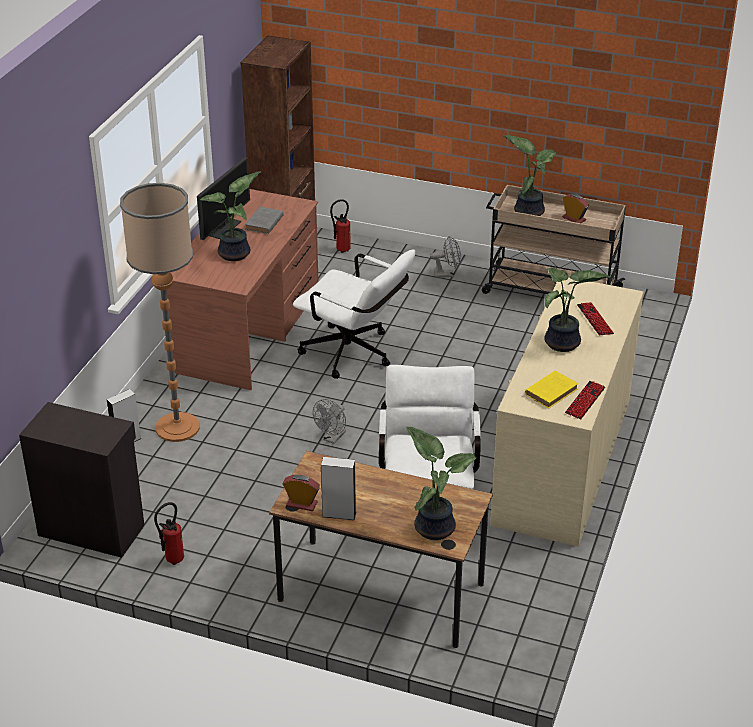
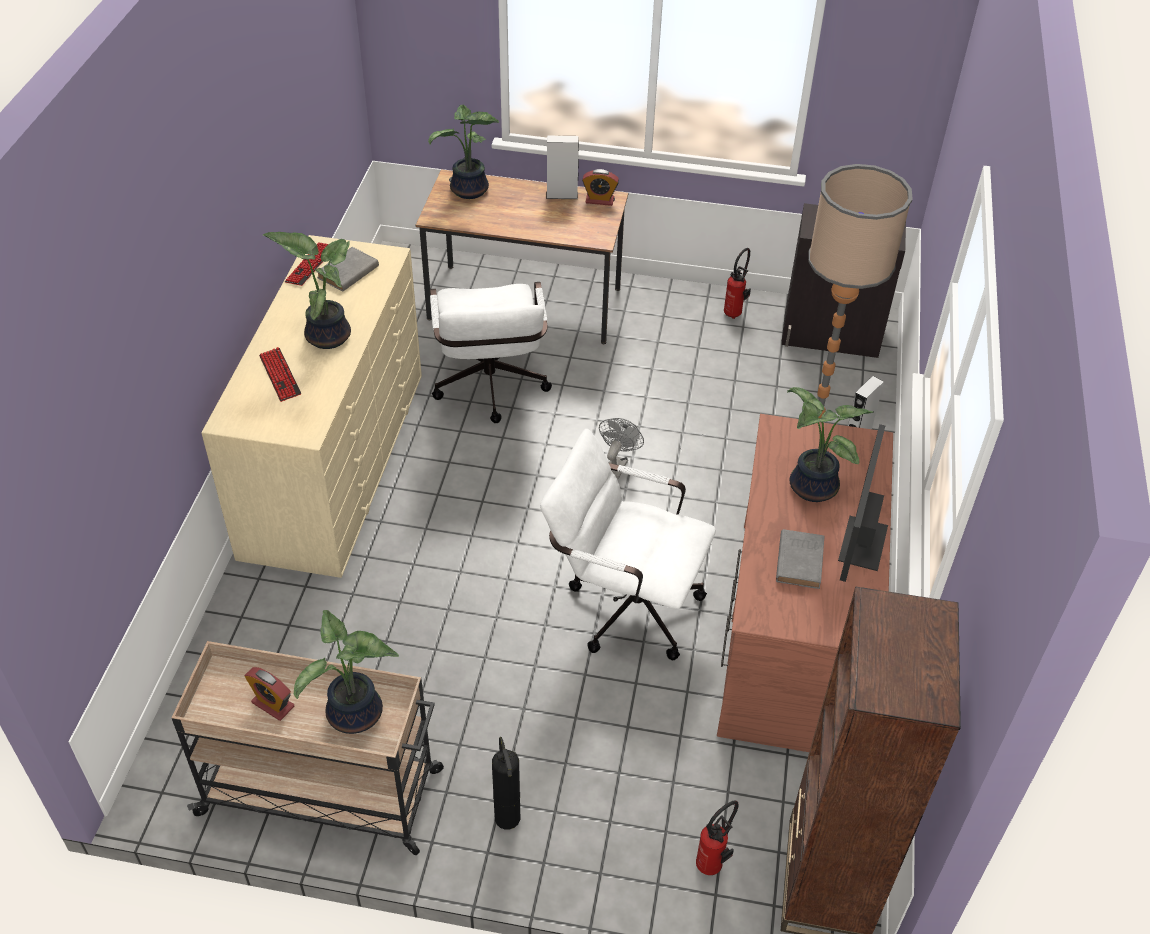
camera: 170 degrees right, 10 degrees up
(447, 274) = (507, 816): grey fan -> fire extinguisher
(552, 391) = (347, 273): yellow book -> grey book

